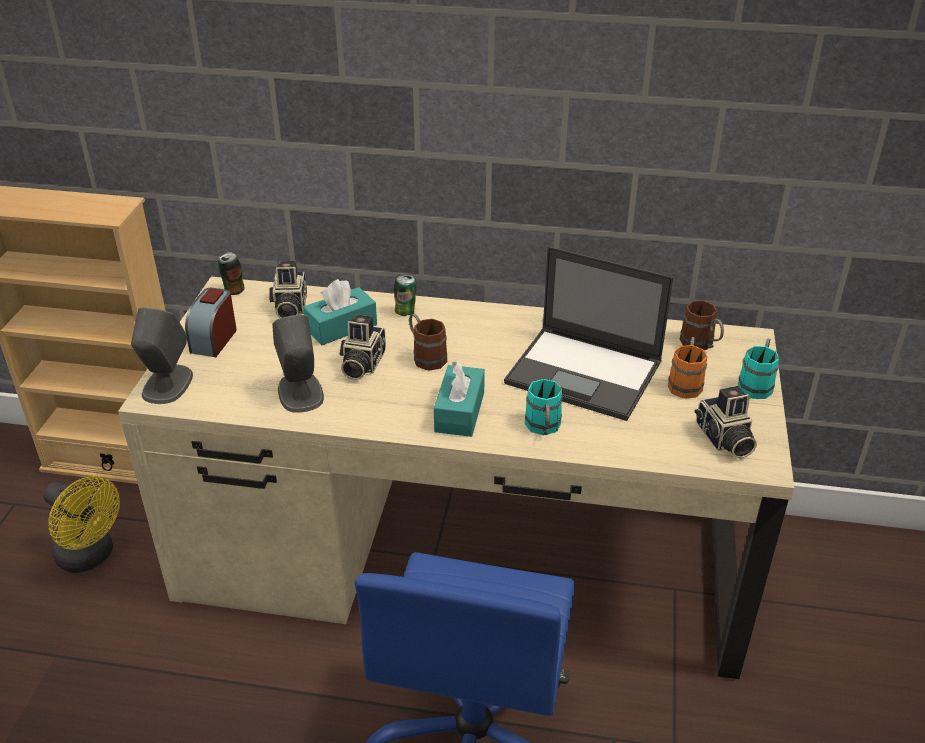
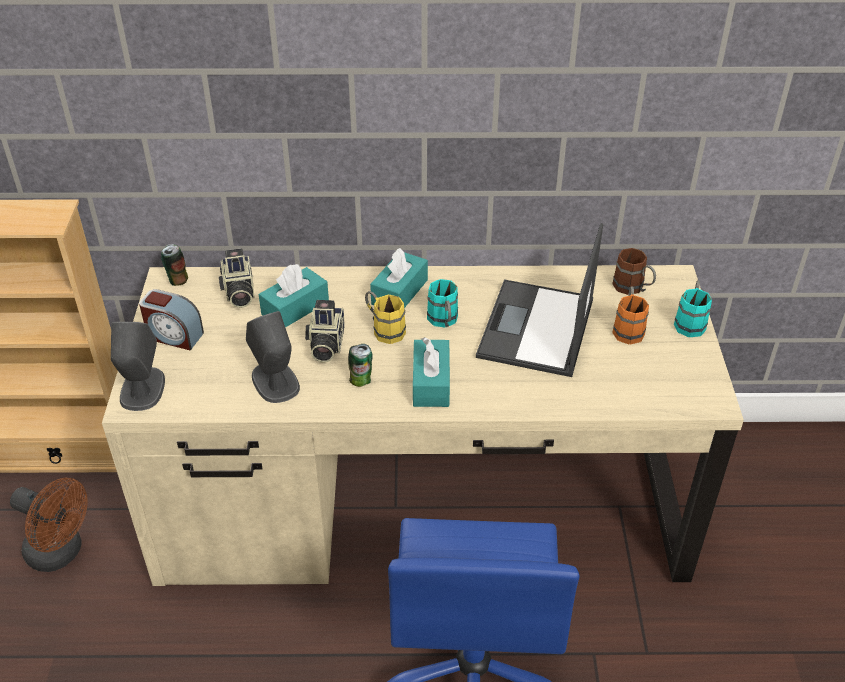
camera: 10 degrees left, 5 degrees up
(91, 556) = (61, 553): yellow fan -> brown fan
(214, 340) = (174, 336): alarm clock -> alarm clock turned 75 degrees counterclockwise
(405, 312) = (352, 285): can -> can (361, 381)
(425, 356) = (384, 329): brown mug -> yellow mug
(451, 323) = (399, 292): none -> turquoise tissue box
(543, 429) = (512, 391): turquoise mug -> turquoise mug (444, 322)
(585, 373) = (536, 329): laptop -> laptop turned 90 degrees clockwise
(723, 440) = (673, 381): camera -> none

